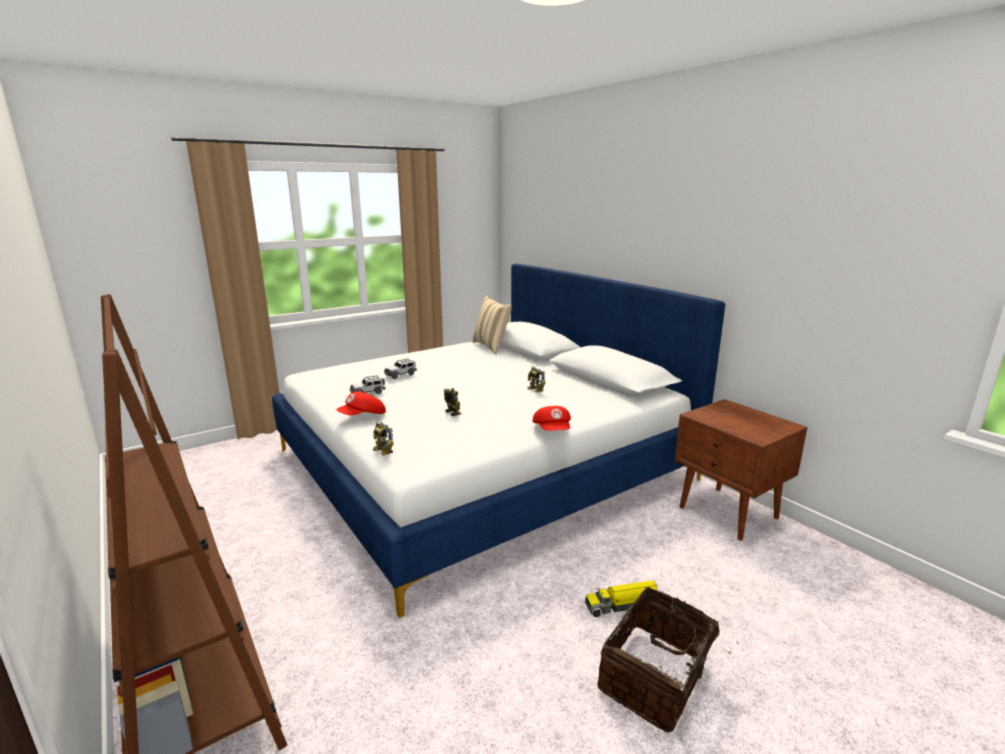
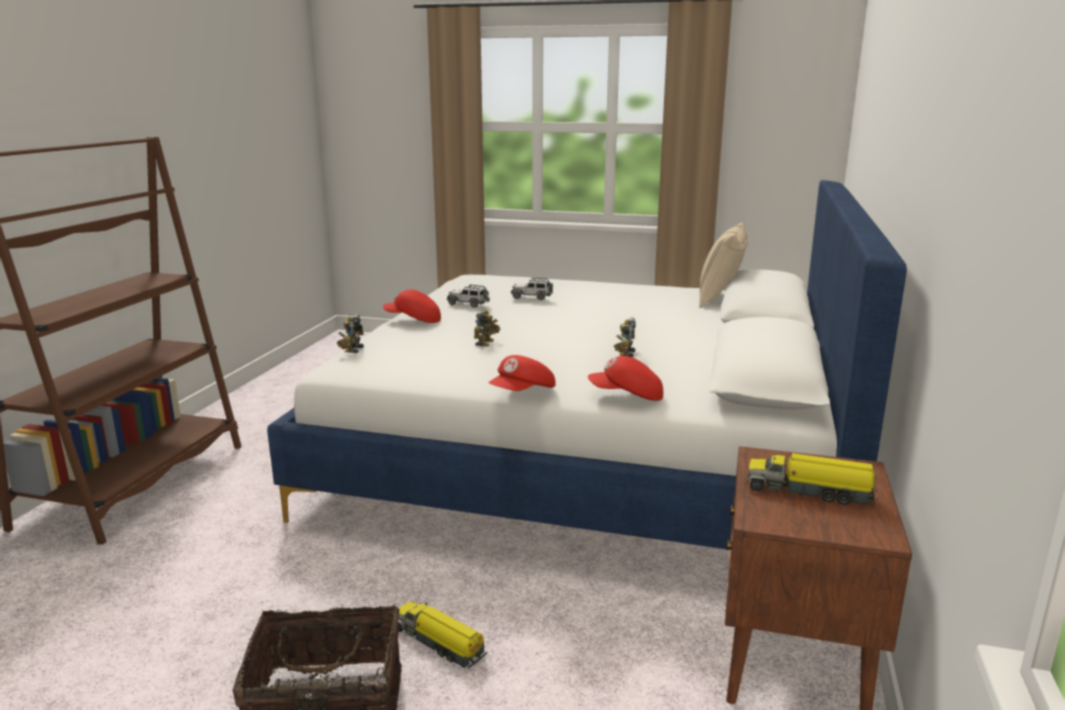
camera: 50 degrees right, 0 degrees up
(595, 411) = (627, 396): none -> red cap
(741, 420) = (810, 492): none -> toy truck

